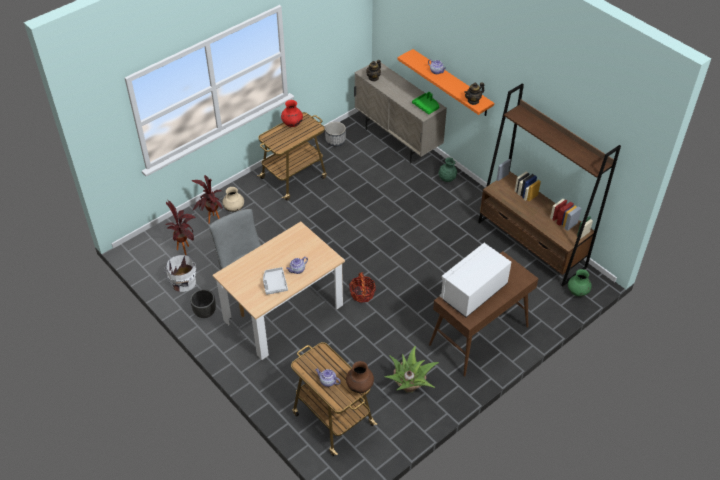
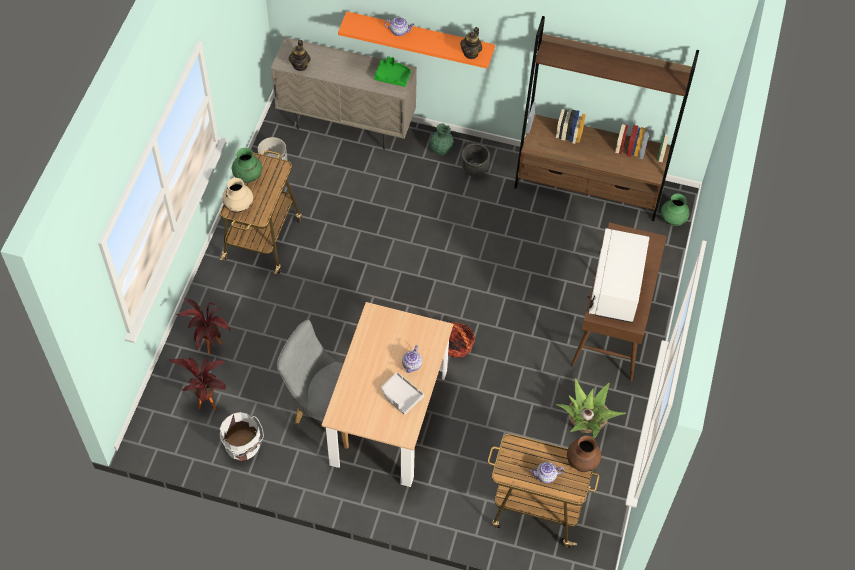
camera: 35 degrees left, 10 degrees up
(205, 313) = (300, 468): black planter -> black planter (475, 170)
(234, 209) = (224, 317): beige vase -> beige vase (239, 206)
(292, 124) = (248, 176): red vase -> green vase

